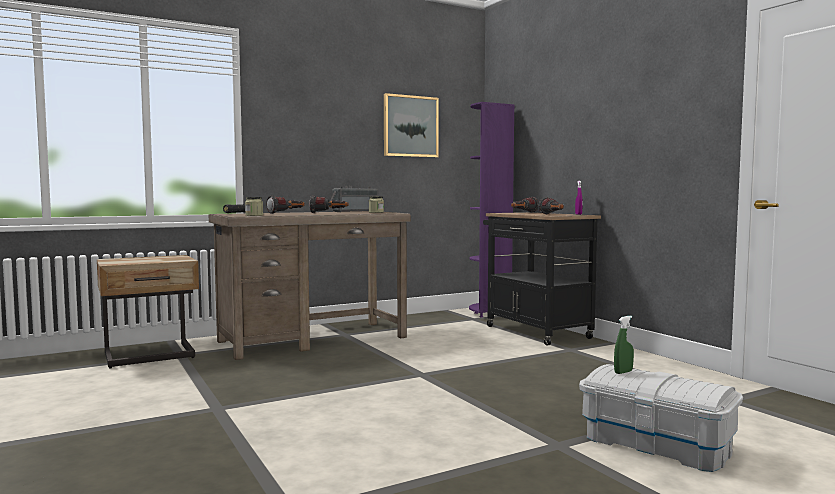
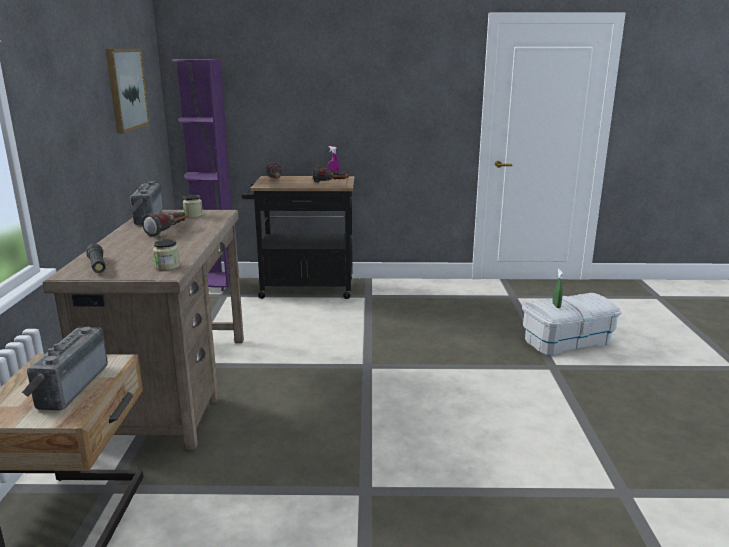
camera: 60 degrees left, 15 degrees up
(148, 260) = (69, 386): none -> radio
(286, 213) = (134, 246): flashlight -> none

